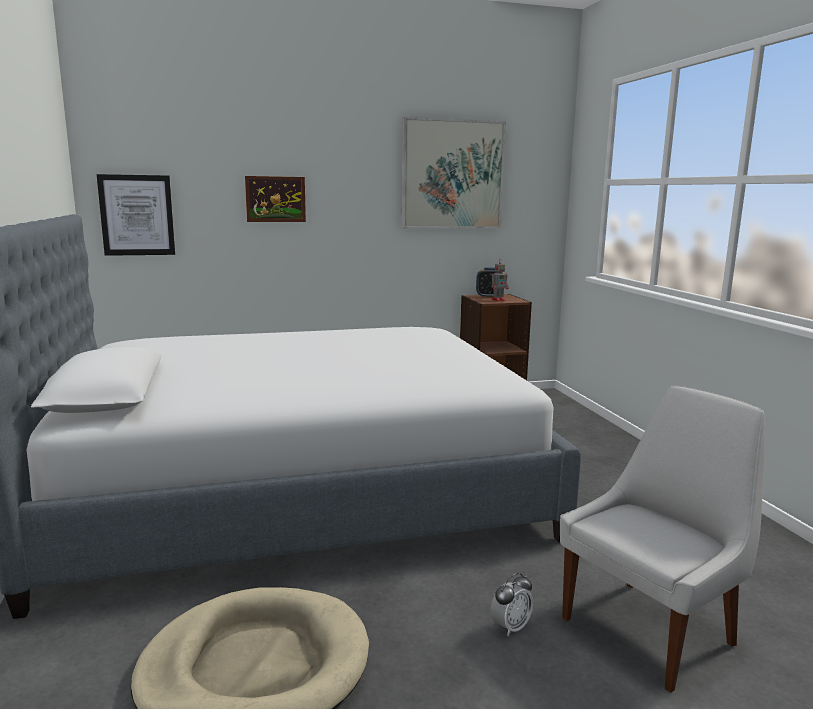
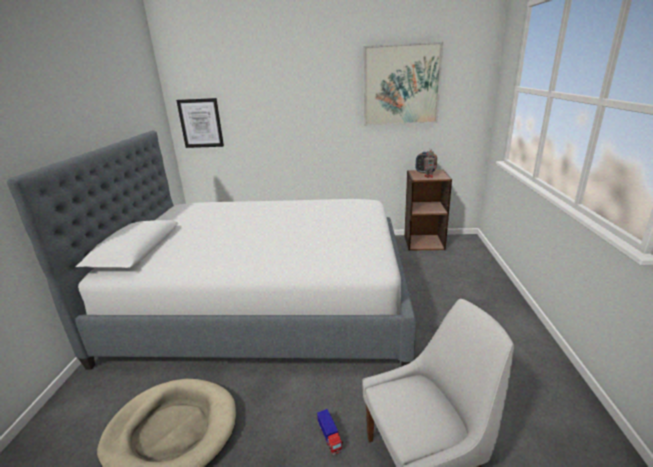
camera: 20 degrees right, 10 degrees up
(275, 199) = (280, 109): picture -> none
(510, 627) = (330, 438): alarm clock -> toy truck

